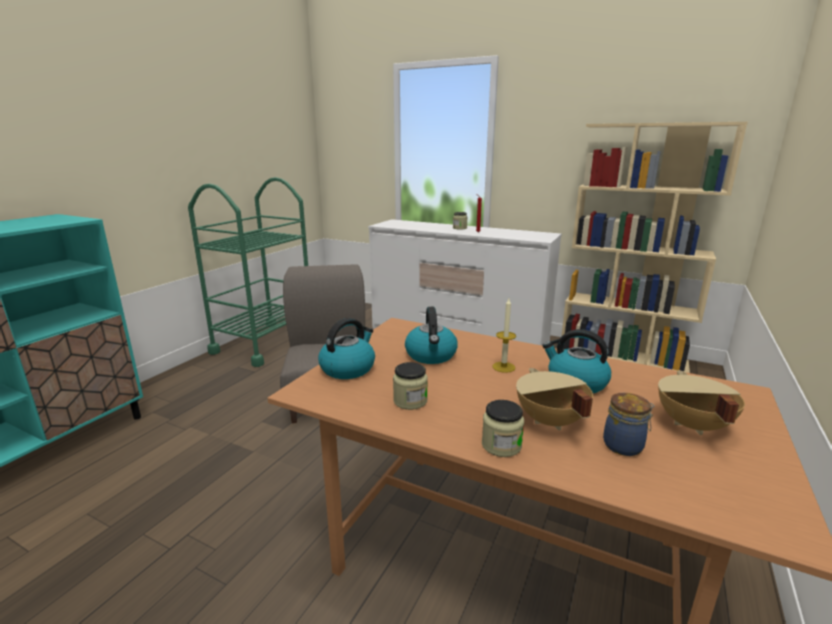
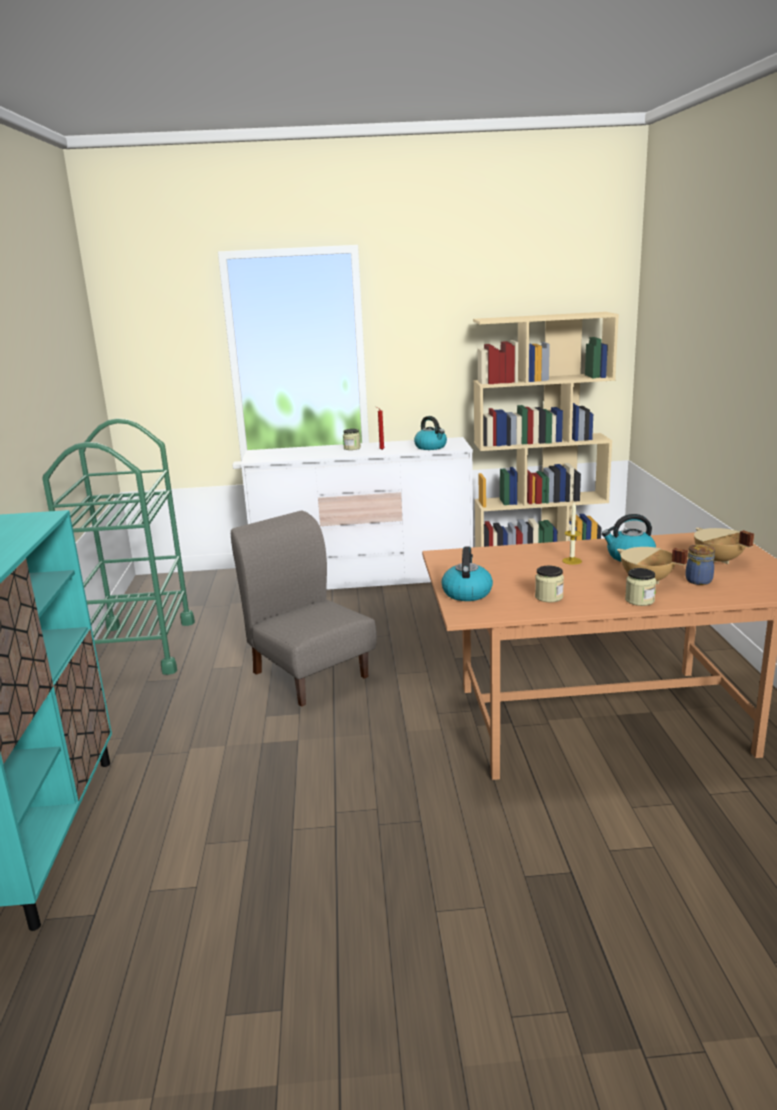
camera: 30 degrees left, 0 degrees up
(431, 355) = (510, 568): kettle -> kettle (431, 447)

